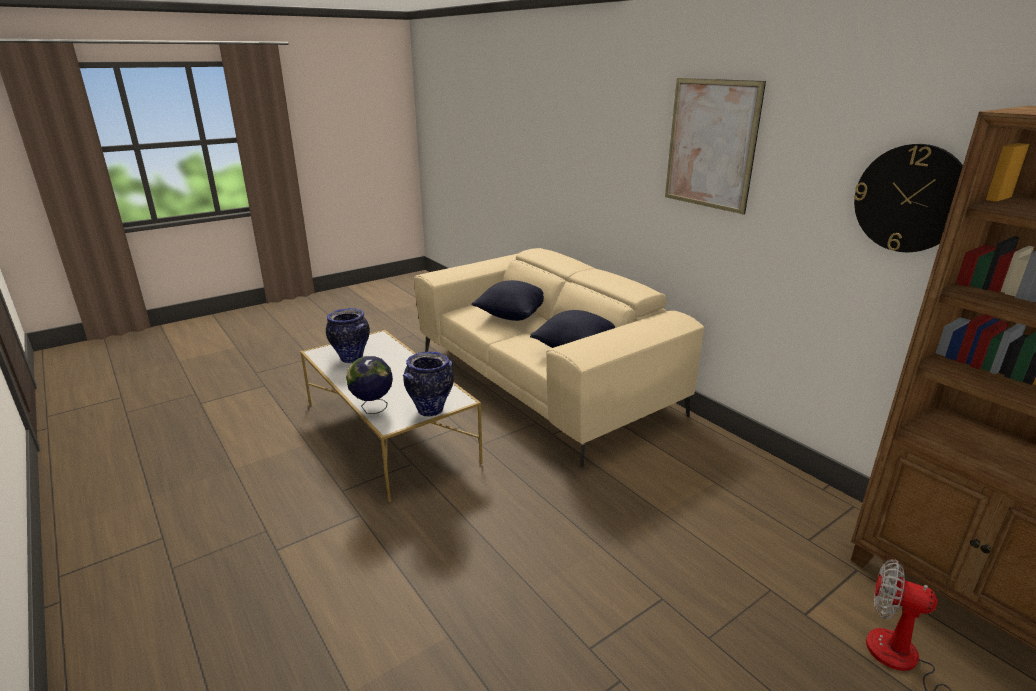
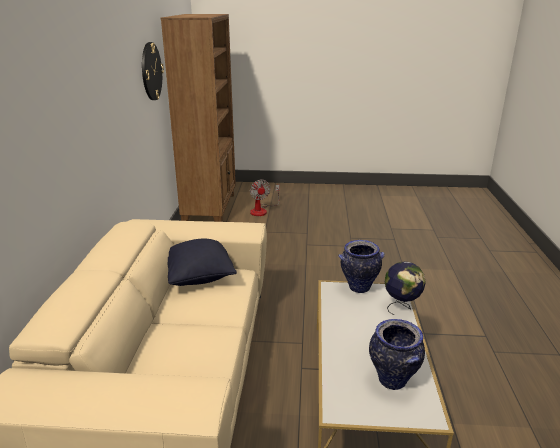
camera: 140 degrees left, 0 degrees up
(513, 315) = (169, 345): black pillow -> none
(710, 144) = (95, 77): picture -> none

